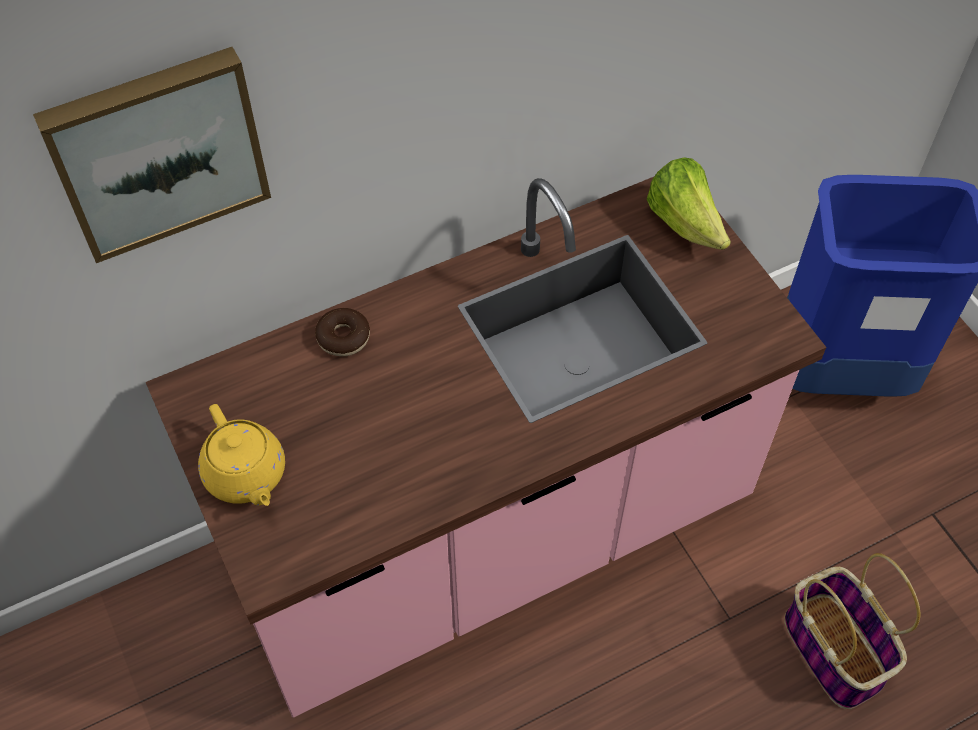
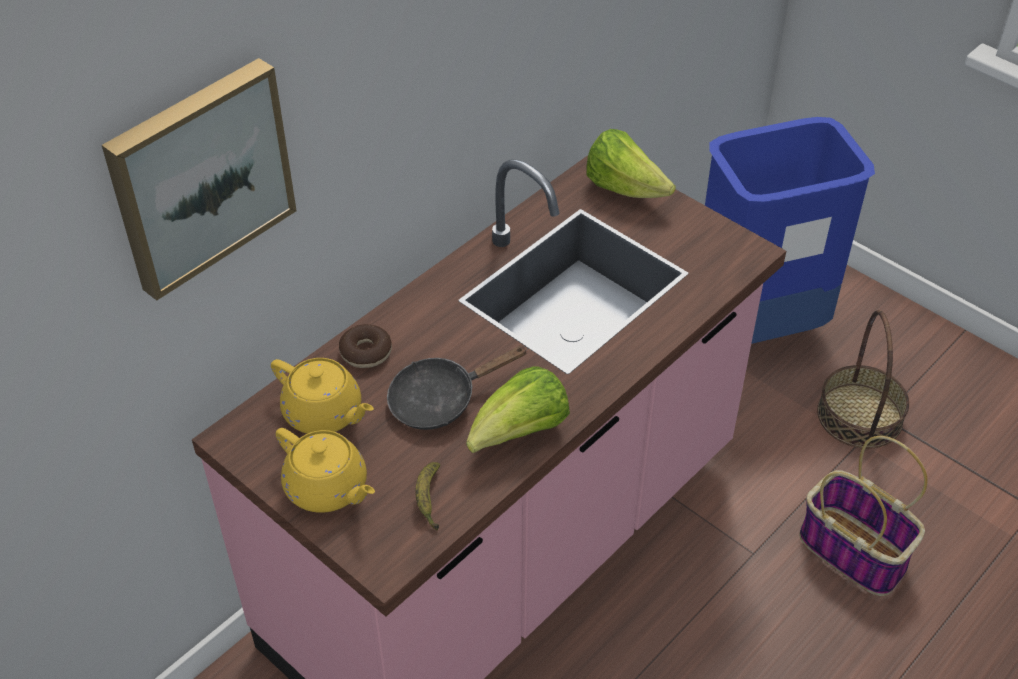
camera: 20 degrees left, 10 degrees down
(276, 393) = (324, 413): none -> yellow teapot
(334, 518) = (429, 499): none -> banana
(392, 412) = (440, 399): none -> black frying pan
(453, 474) = (520, 433): none -> lettuce
(907, 504) = (860, 416): none -> basket

